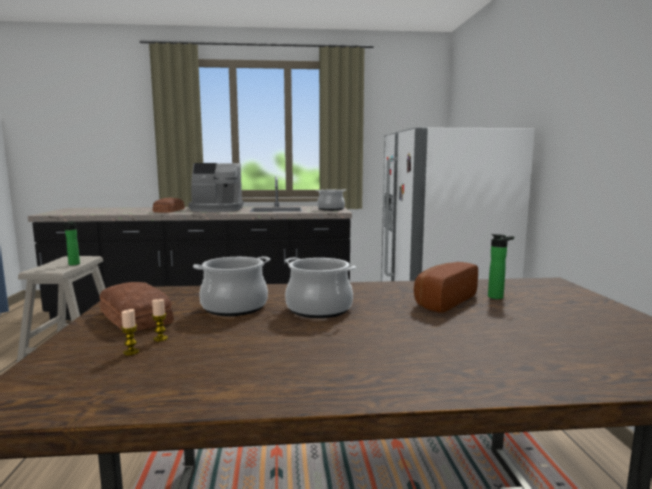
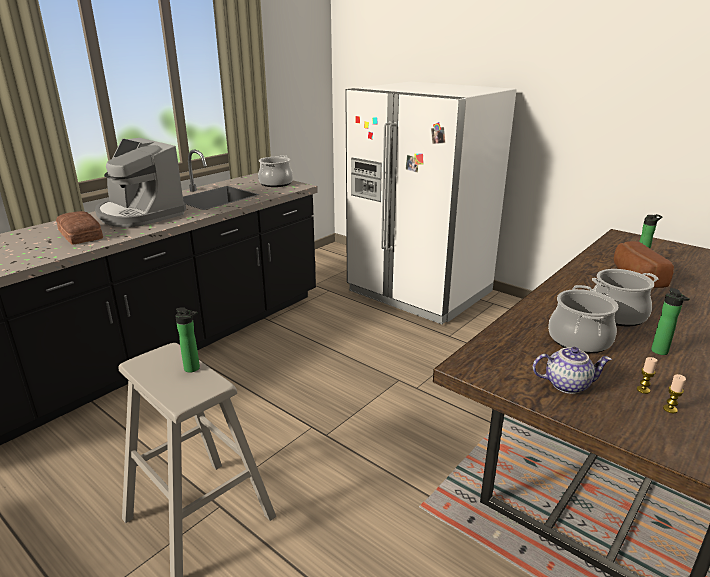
camera: 45 degrees left, 15 degrees up
(137, 317) = (567, 384): bread -> teapot
(217, 209) = (139, 214): coffee machine -> coffee machine turned 90 degrees clockwise
(259, 333) = (661, 352): none -> bottle

